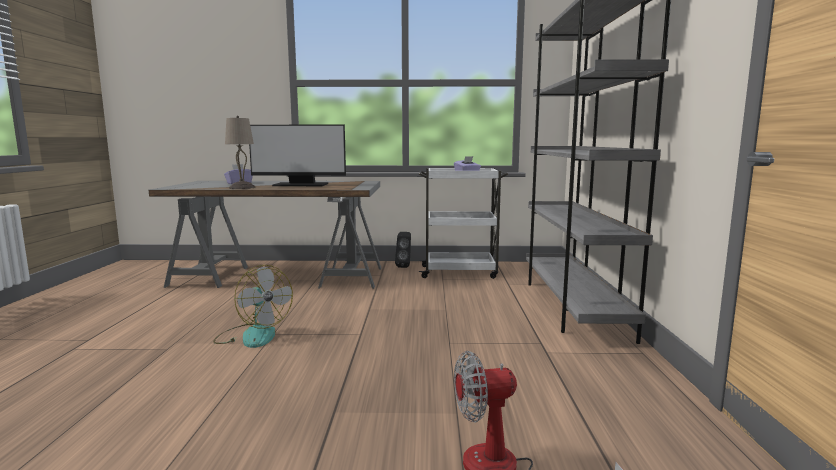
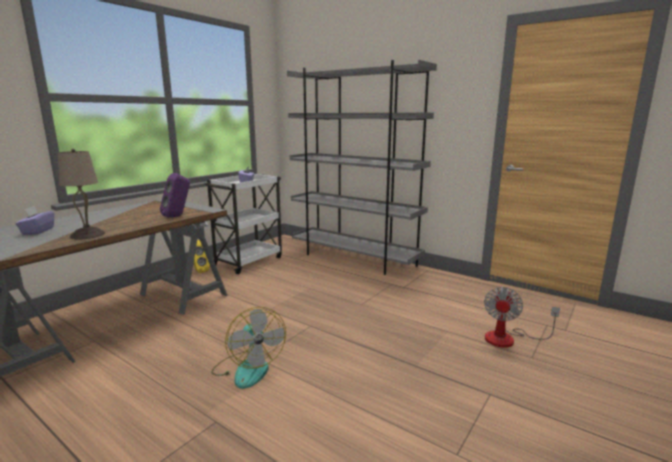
camera: 55 degrees left, 5 degrees up
(253, 335) = (248, 368): fan -> fan turned 75 degrees clockwise
(300, 185) = (129, 217): monitor -> none
(322, 188) = (178, 216): none -> purple speaker
(404, 266) = (199, 271): black speaker -> yellow speaker

